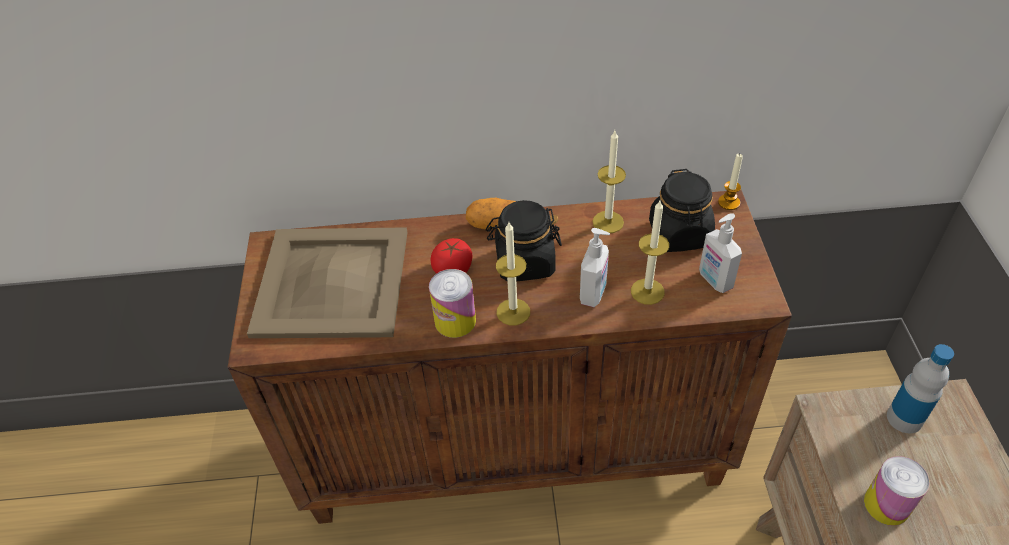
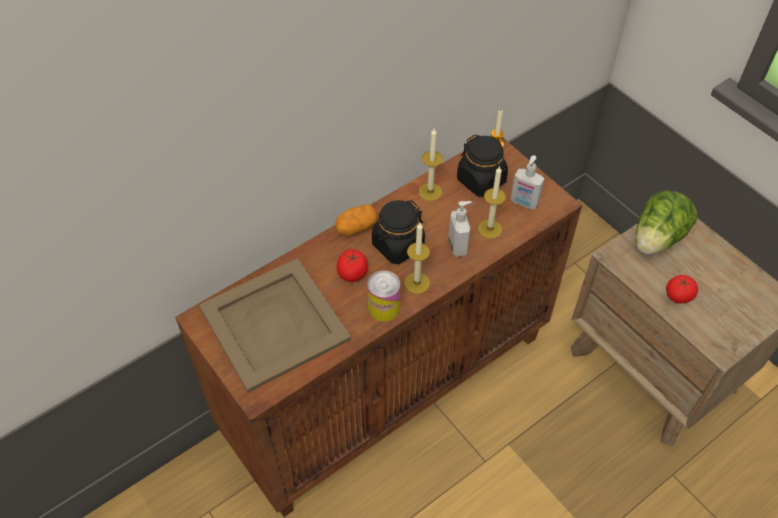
camera: 35 degrees left, 5 degrees up
(886, 504) = (678, 295): can -> tomato
(904, 418) = (657, 239): bottle -> lettuce

